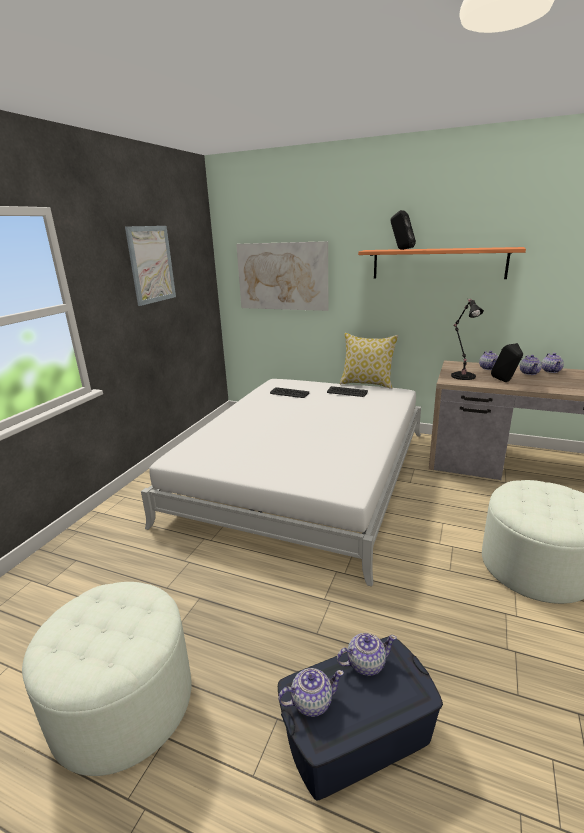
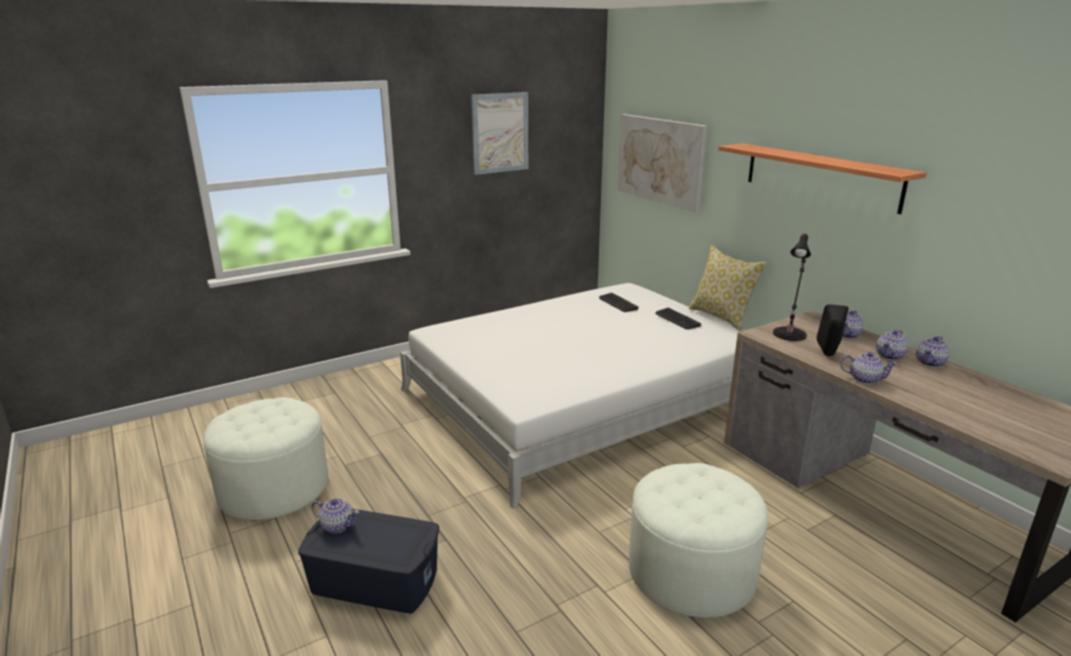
camera: 35 degrees right, 0 degrees up
(365, 663) = (396, 527): teapot -> teapot (864, 379)
(401, 249) = (773, 150): black speaker -> none

